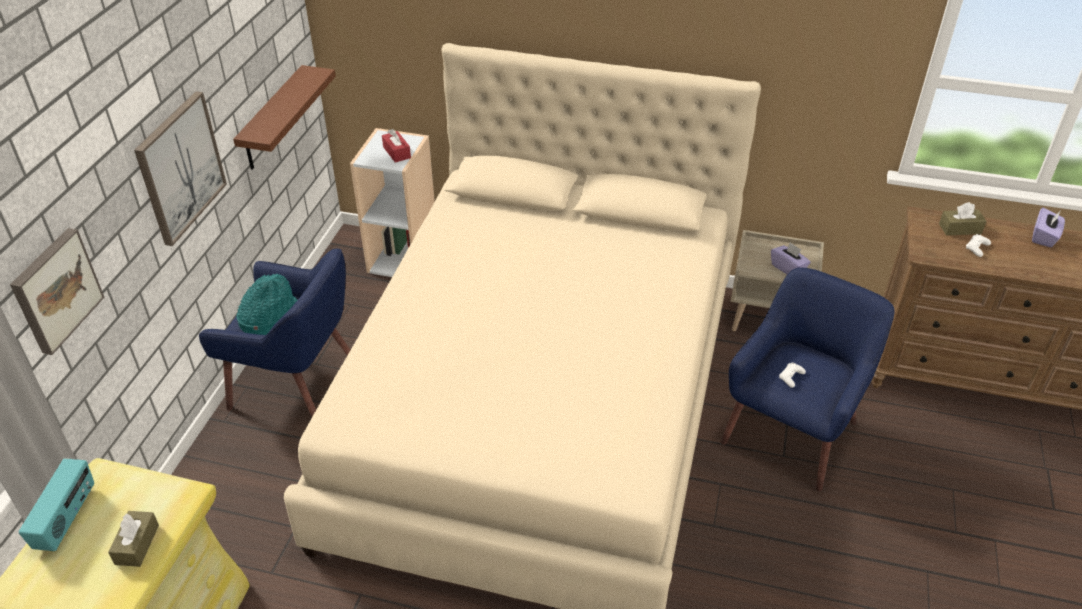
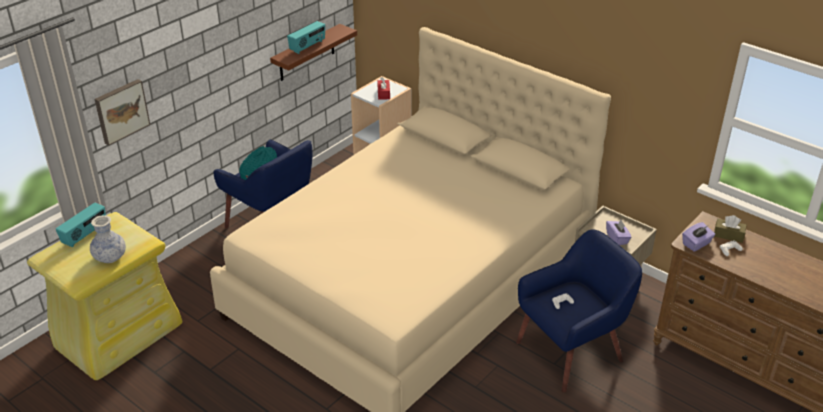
camera: 25 degrees right, 5 degrees down
(137, 544) = (110, 257): brown tissue box -> vase
(180, 167) = (224, 65): picture -> none
(279, 109) = (308, 46): none -> radio
(1044, 237) = (790, 258): purple tissue box -> purple tissue box (696, 244)

